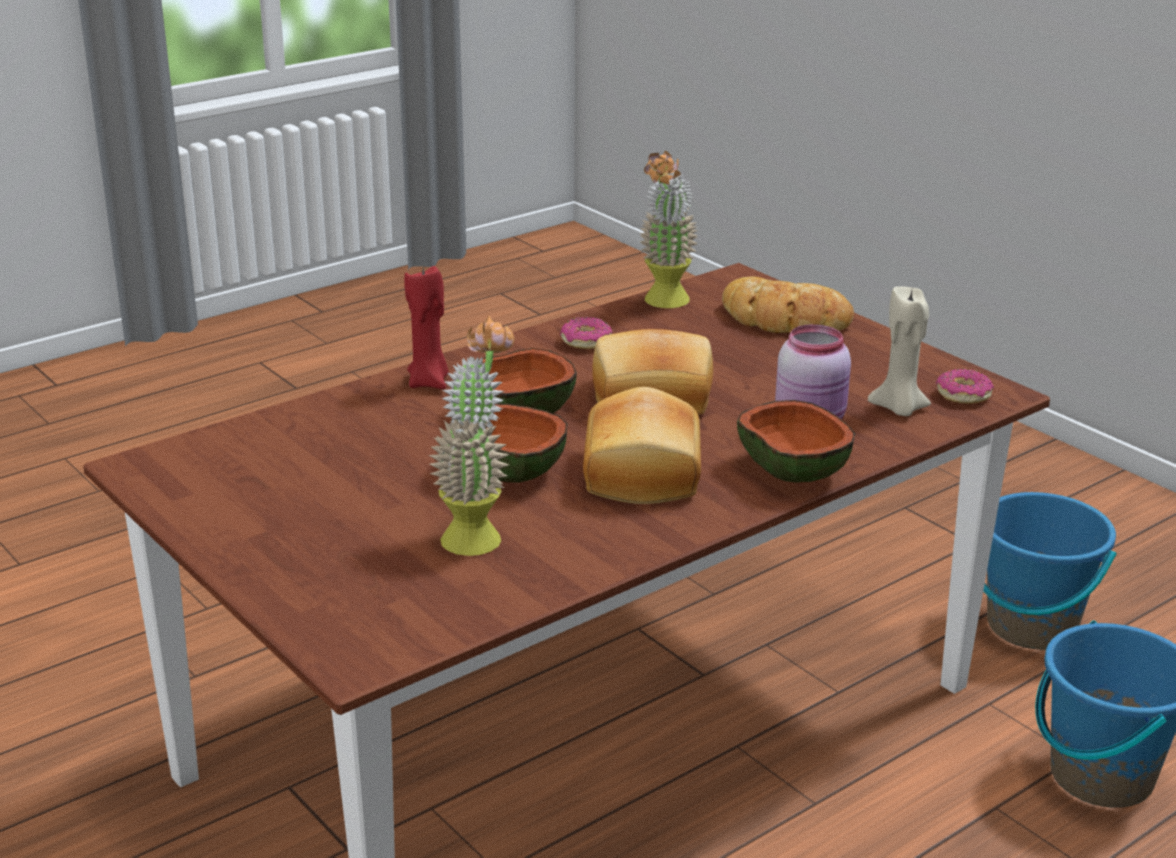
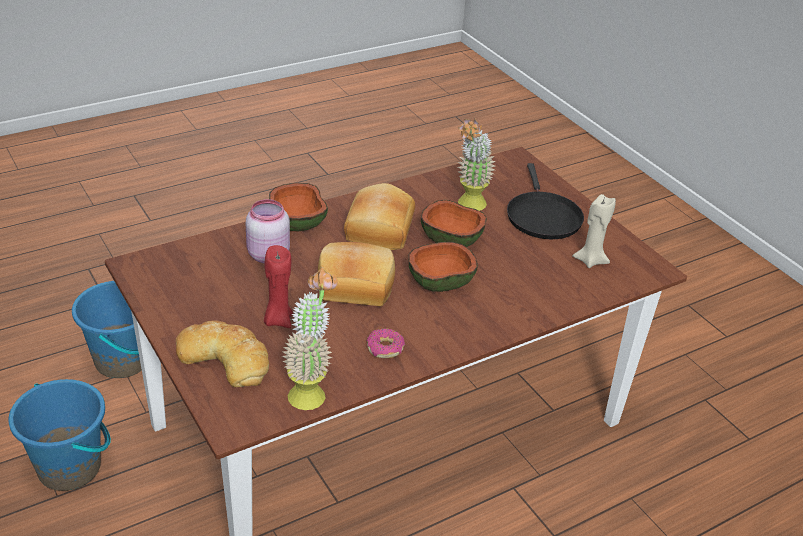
camera: 175 degrees left, 10 degrees up
(326, 530) = (542, 216): none -> black frying pan
(429, 382) = (497, 318): red candle -> red candle (278, 320)
(899, 409) = (207, 259): beige candle -> beige candle (590, 260)
(963, 395) = (158, 265): donut -> none

